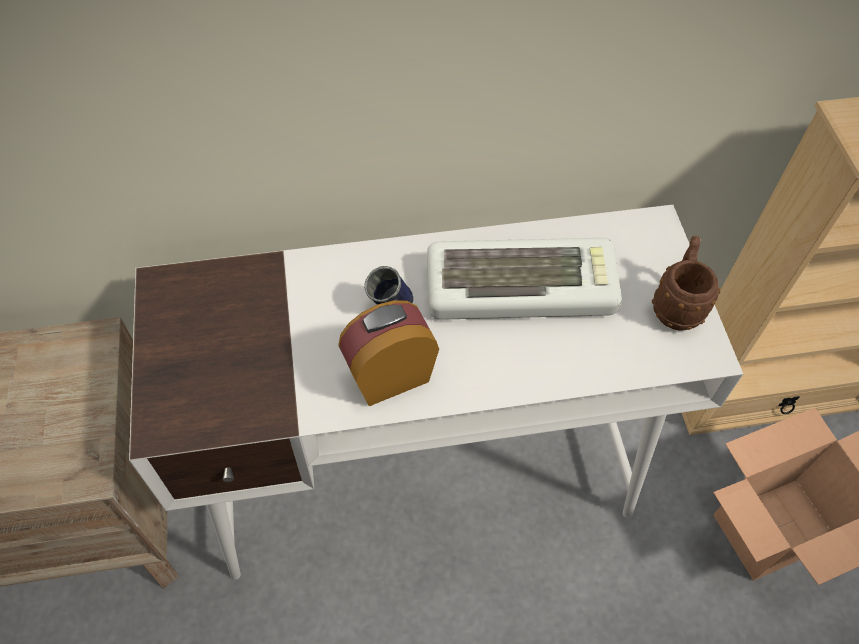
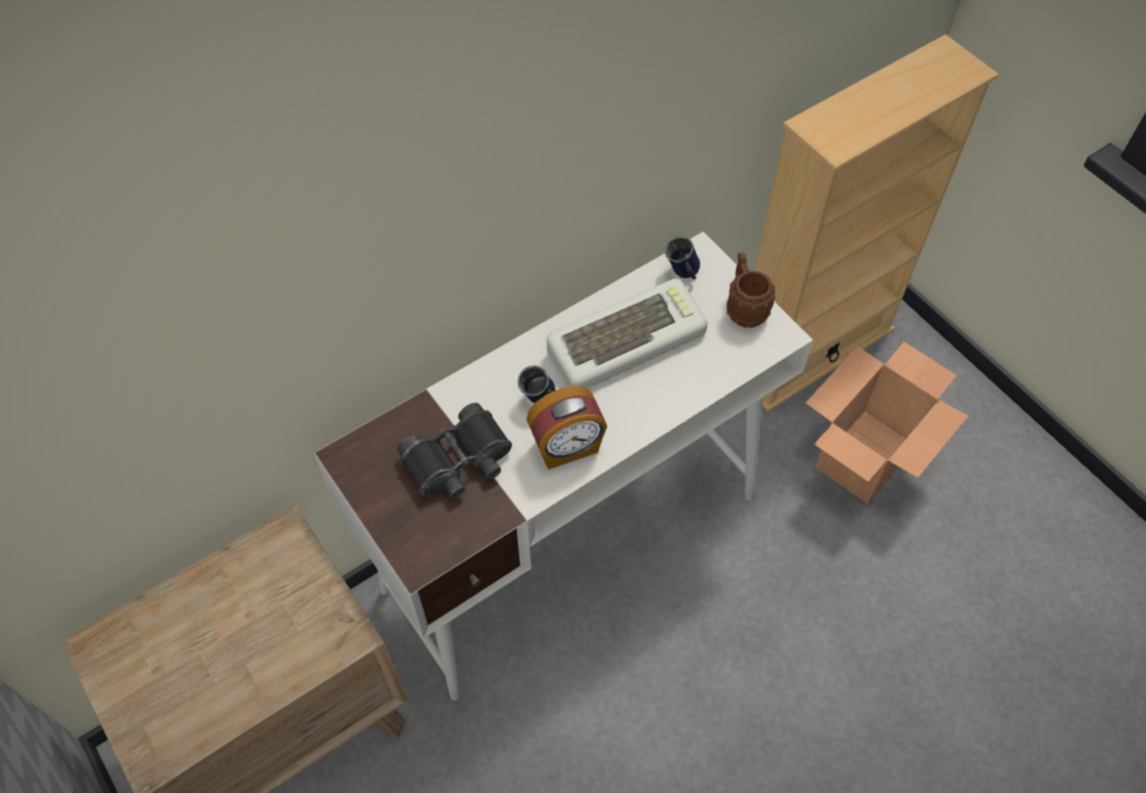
camera: 25 degrees left, 0 degrees up
(267, 339) = (458, 461): none -> black binoculars
(389, 375) = (567, 448): alarm clock -> alarm clock turned 150 degrees counterclockwise
(625, 241) = (683, 274): none -> blue mug

